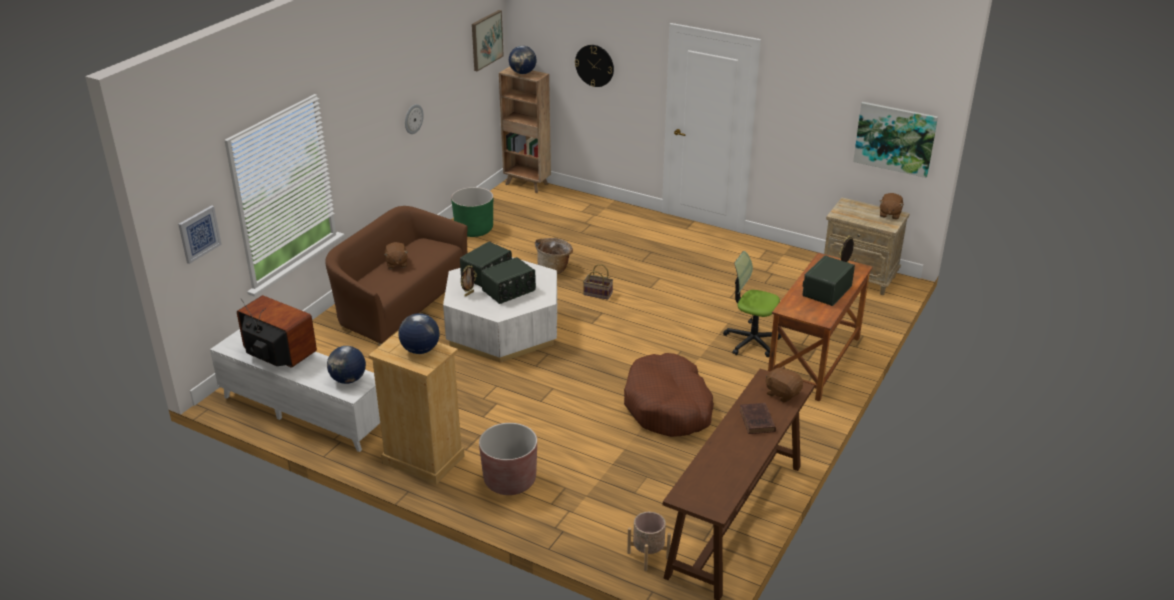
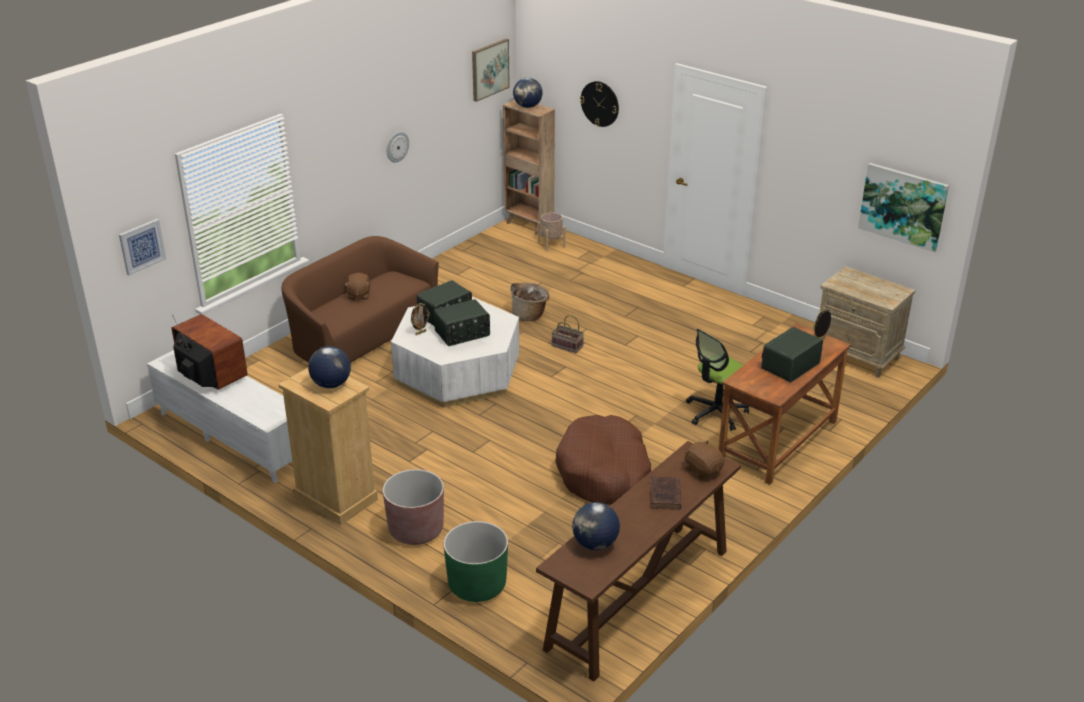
camera: 10 degrees right, 0 degrees up
(348, 380) = (270, 408): globe -> globe (595, 544)
(474, 229) = (459, 267): green planter -> green planter (477, 585)
(648, 555) = (534, 624): beige planter -> beige planter (551, 244)
(751, 341) = (716, 413): office chair -> office chair turned 75 degrees counterclockwise
(889, 214) = (892, 289): brown plush toy -> none

